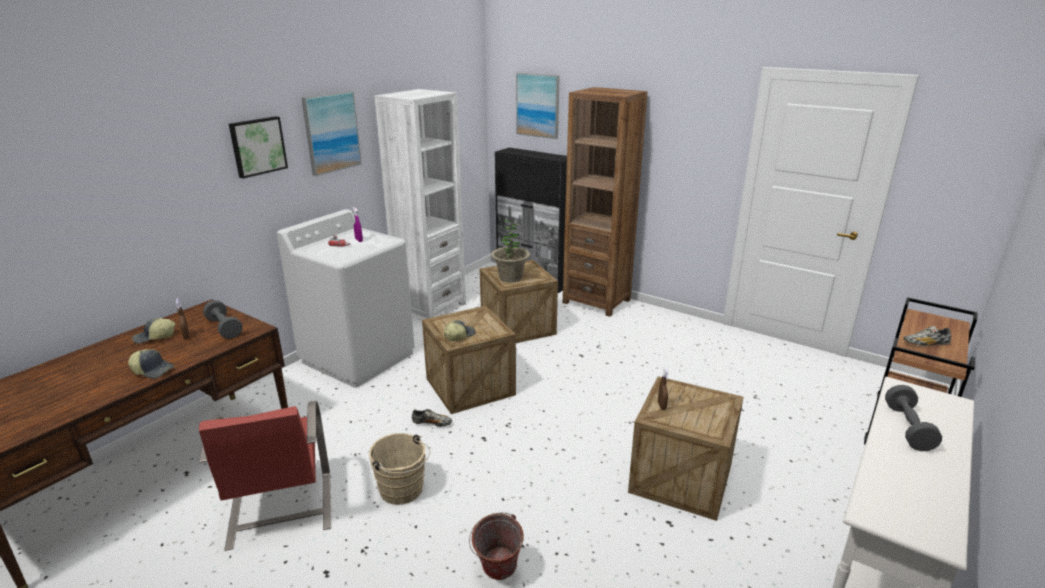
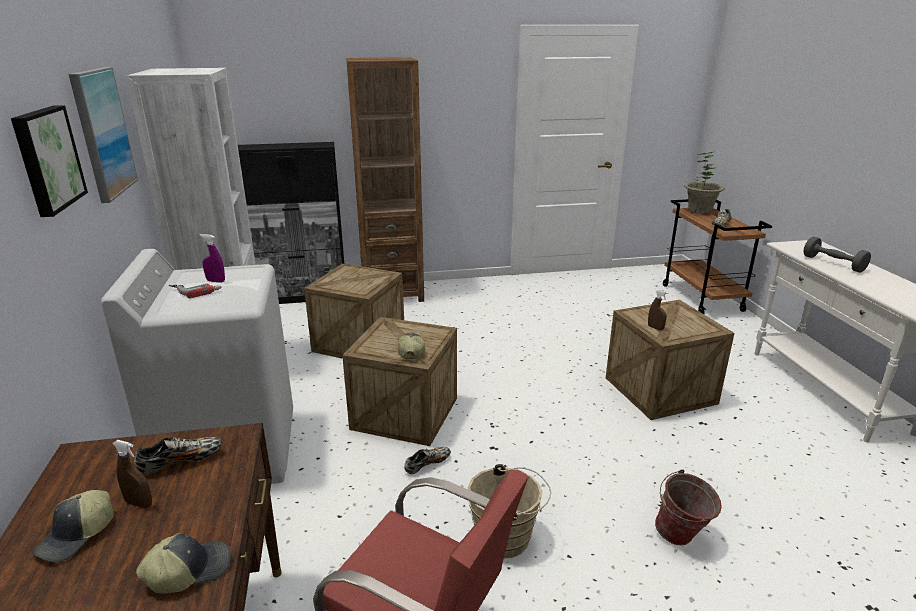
camera: 45 degrees left, 0 degrees up
(224, 328) = (181, 462): grey dumbbell -> shoe
(510, 277) = (354, 285): potted plant -> potted plant (699, 210)
(538, 105) = (270, 87): picture -> none

